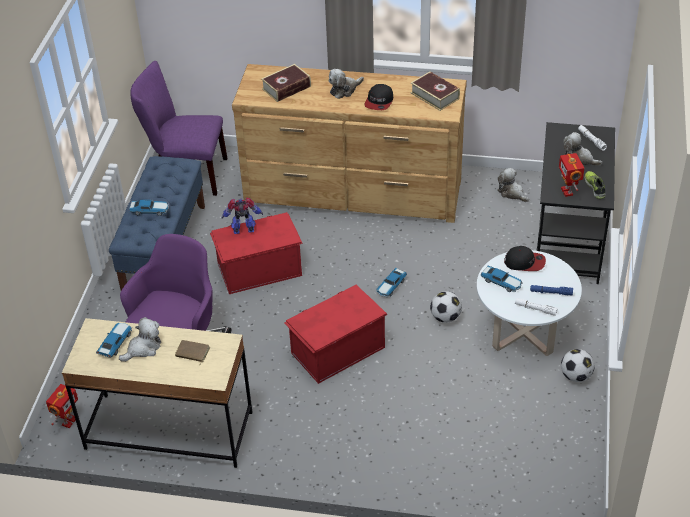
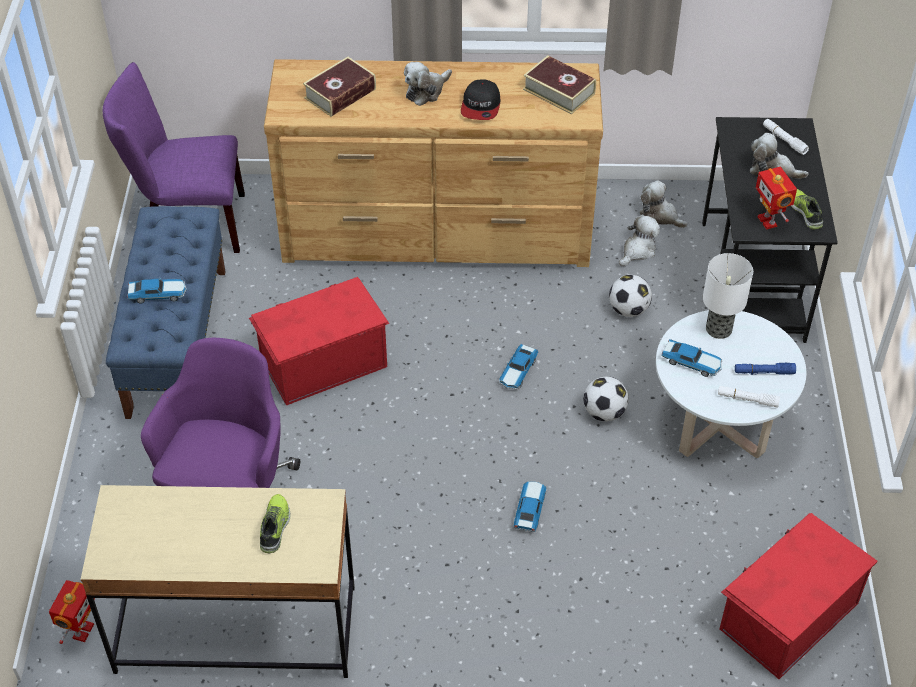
camera: 10 degrees left, 5 degrees up
(115, 343) = (155, 521): toy car -> toy car (530, 509)
(143, 348) = (199, 526): plush toy -> plush toy (638, 250)
(192, 353) = (275, 527): brown book -> shoe
(244, 230) = (300, 310): toy robot -> none
(336, 350) = (459, 477): red storage box -> red storage box (786, 615)
(525, 262) = (718, 329): cap -> table lamp
(575, 376) = (802, 484): football -> football (628, 310)

